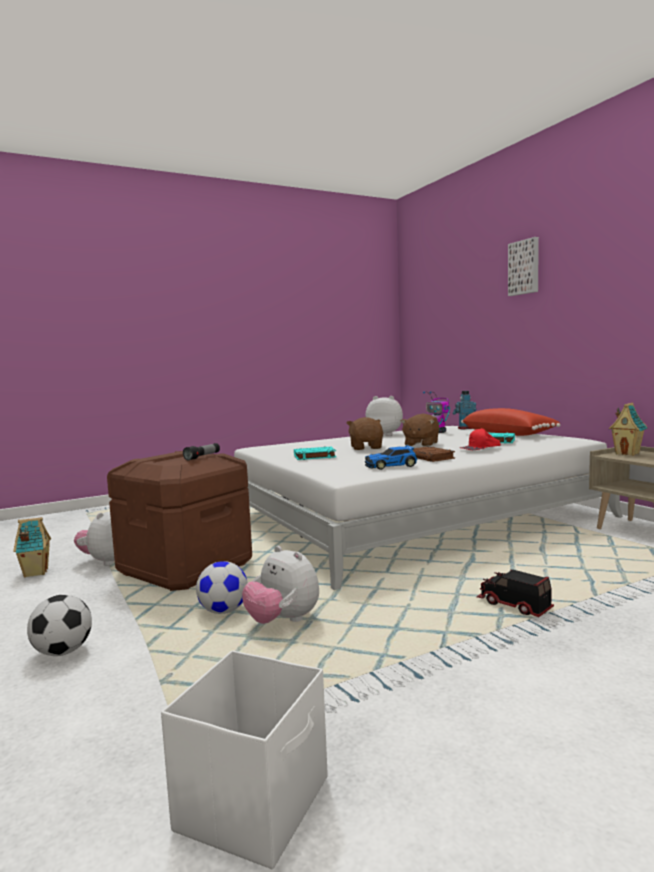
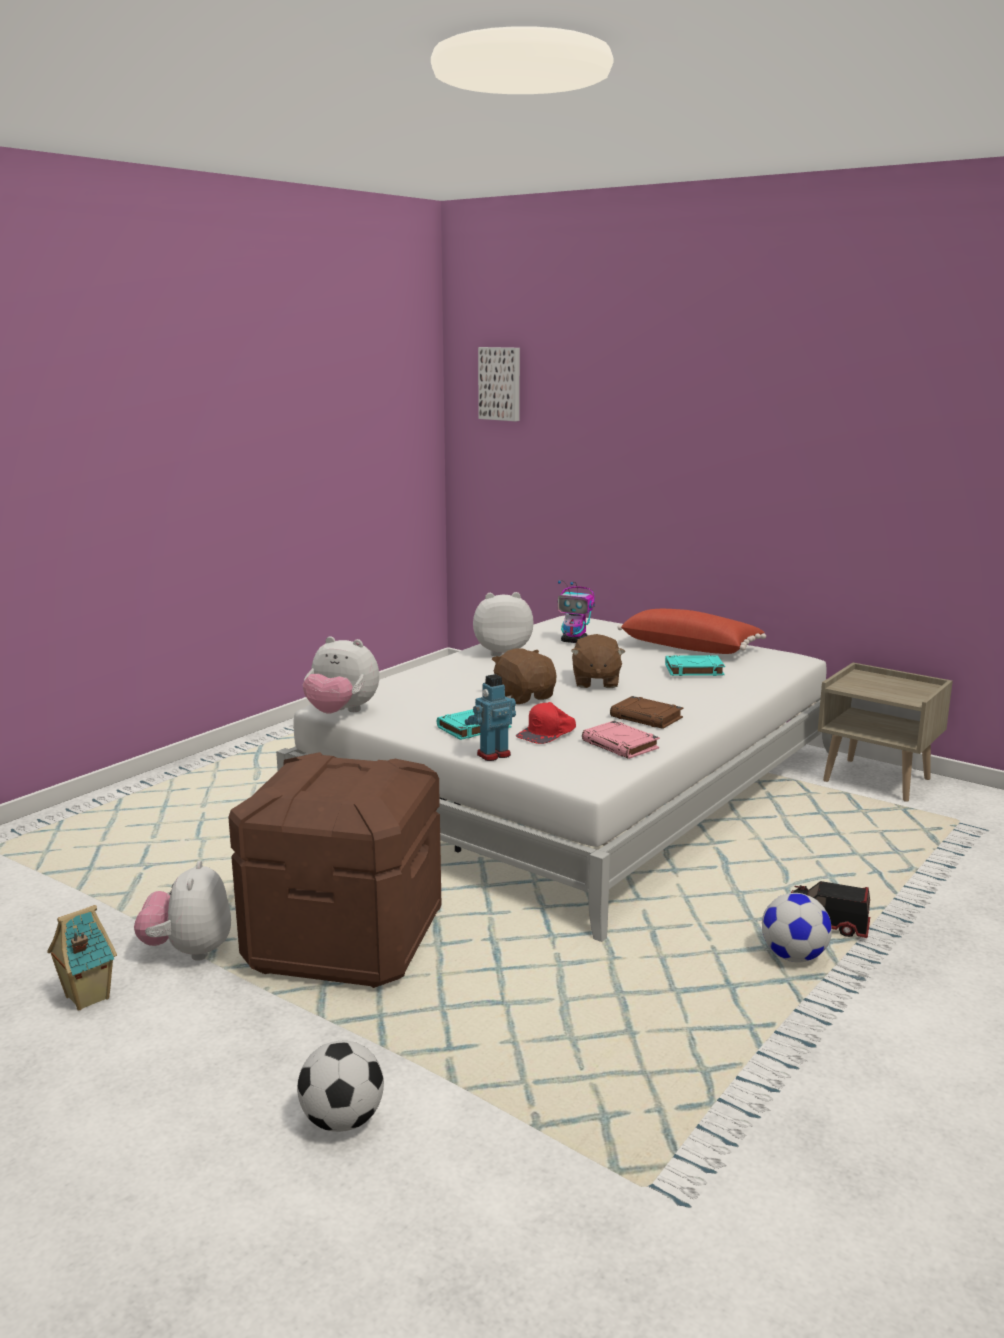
camera: 25 degrees left, 10 degrees up
(202, 457) = (383, 774): flashlight -> none
(223, 611) = (490, 1006): football -> football (794, 957)
(255, 803) = (789, 1226): white storage box -> none
(283, 621) = (586, 1005): plush toy -> plush toy (341, 713)
(391, 466) = (621, 745): toy car -> pink book
(465, 428) = (602, 627): toy robot -> toy robot (493, 754)
(480, 448) = (691, 688): red cap -> red cap (547, 733)
(524, 267) = (699, 384): picture -> picture (501, 383)
(627, 453) = (861, 681): toy house -> none

